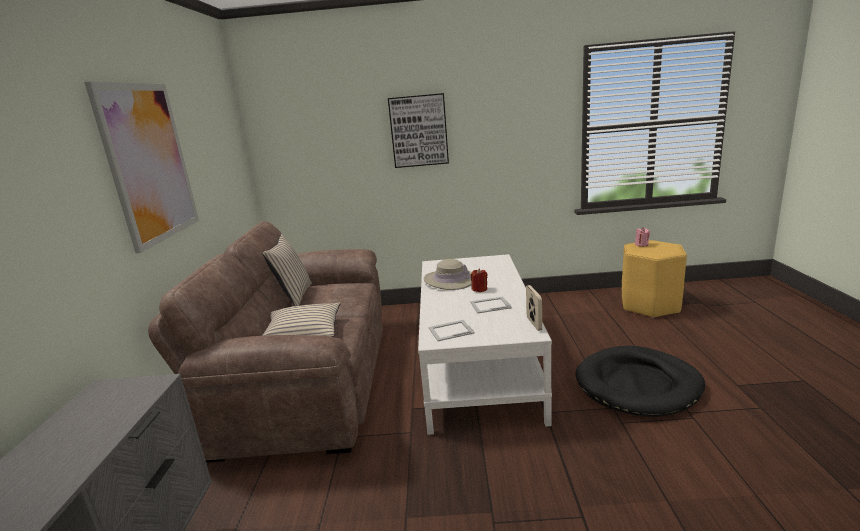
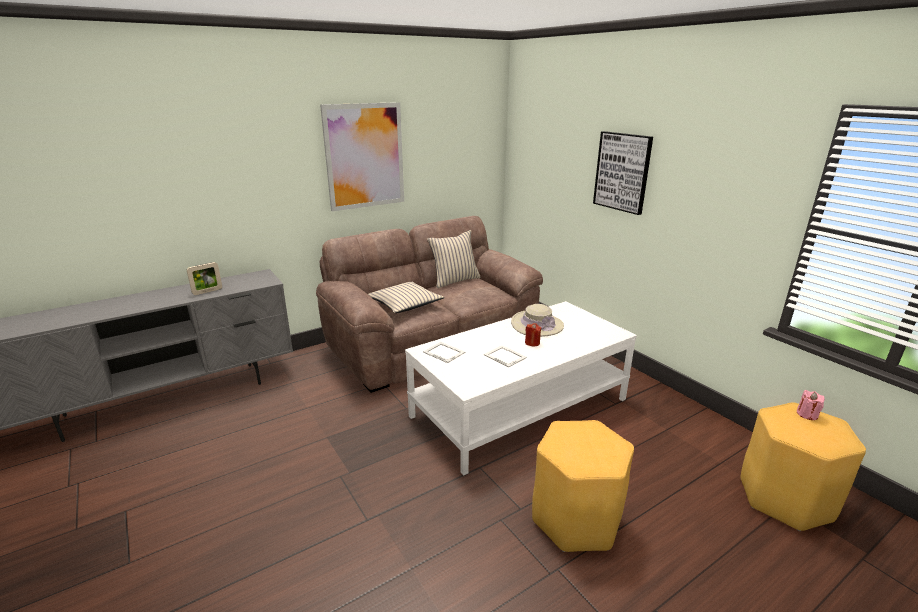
camera: 55 degrees right, 5 degrees up
(534, 323) = (487, 385): picture frame -> picture frame (207, 291)
(638, 385) = (576, 519): black dog bed -> yellow stool

